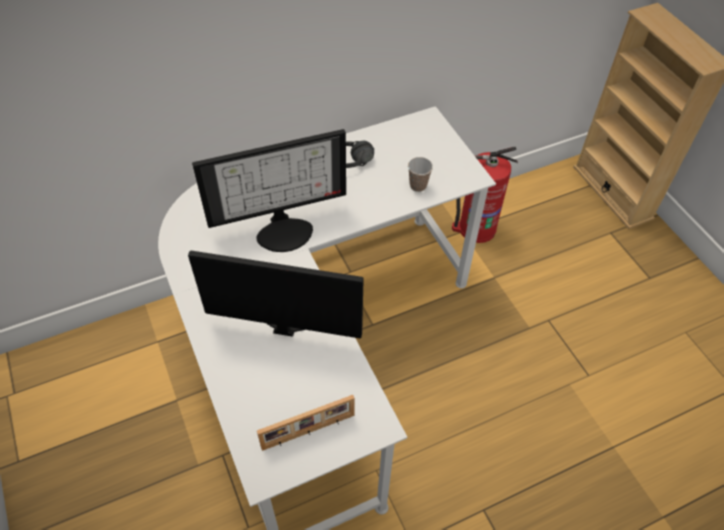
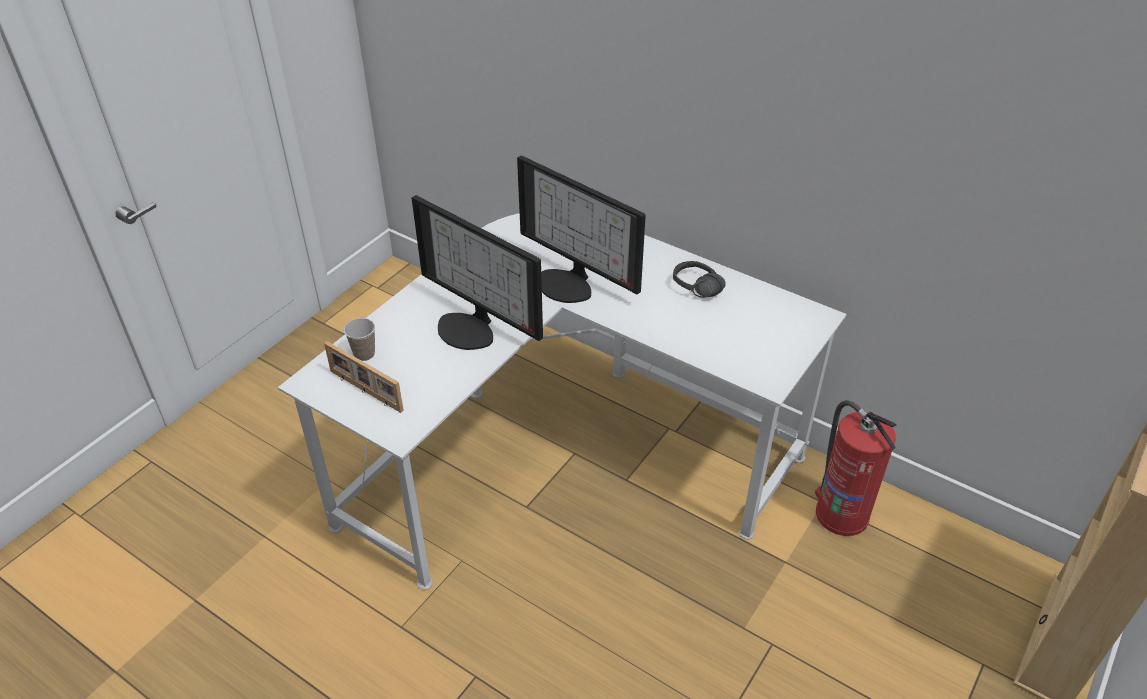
camera: 60 degrees right, 10 degrees down
(286, 319) = (471, 328): monitor -> monitor turned 150 degrees clockwise
(418, 185) = (713, 346): cup -> cup (364, 354)

